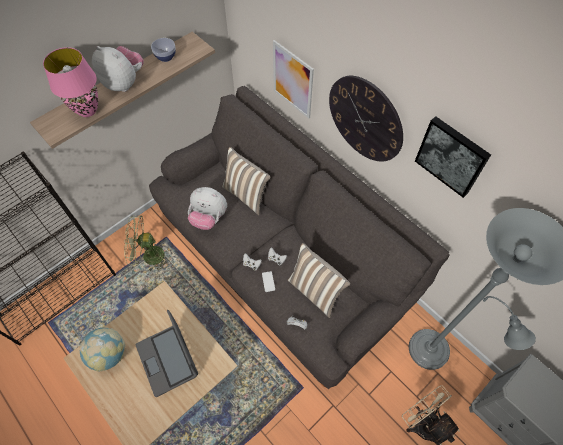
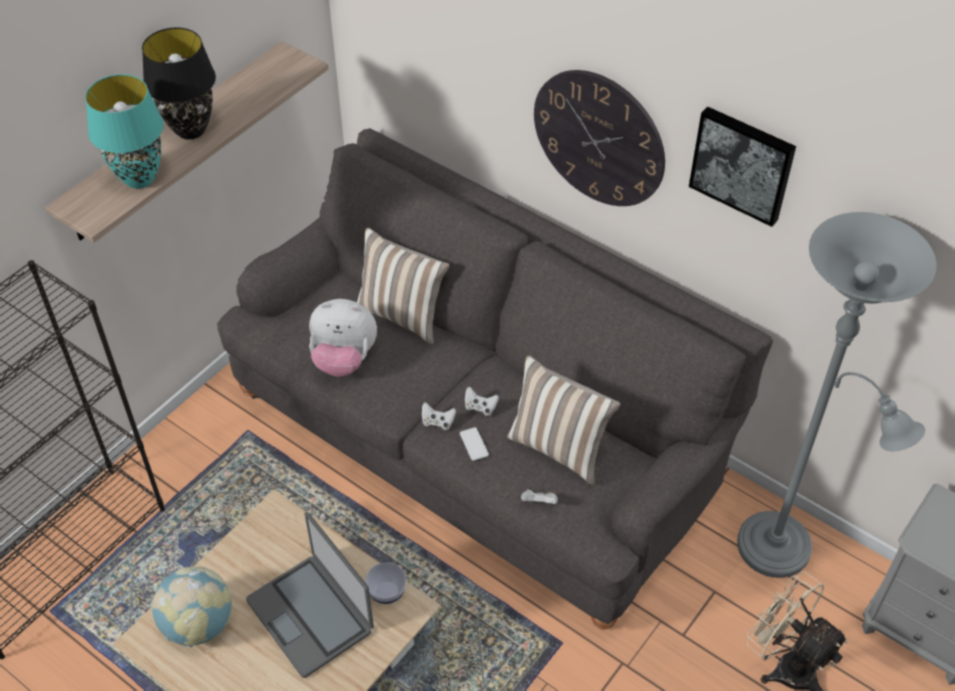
camera: 10 degrees left, 10 degrees down
(88, 111) = (140, 179): pink table lamp -> turquoise table lamp
(124, 83) = (190, 131): plush toy -> black table lamp
(148, 256) = (221, 469): green fan -> none
(165, 57) = (248, 84): bowl -> bowl (386, 592)
(292, 80) = (464, 99): picture -> none

